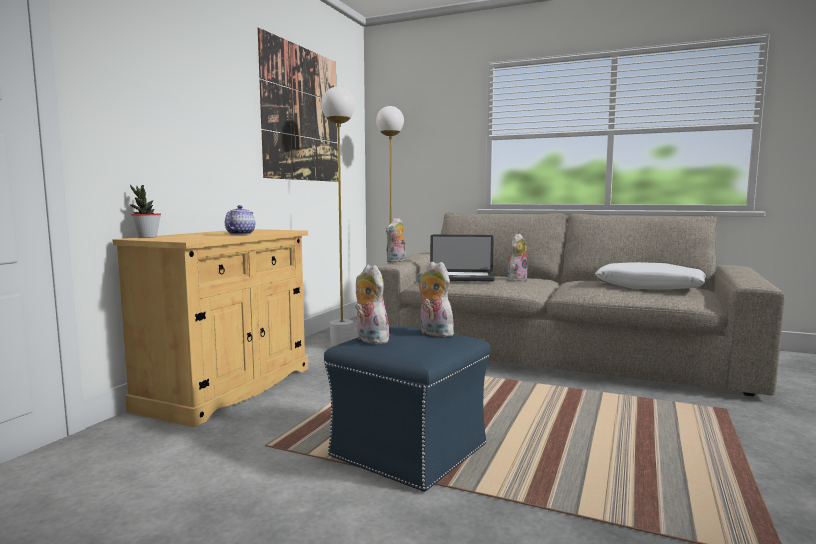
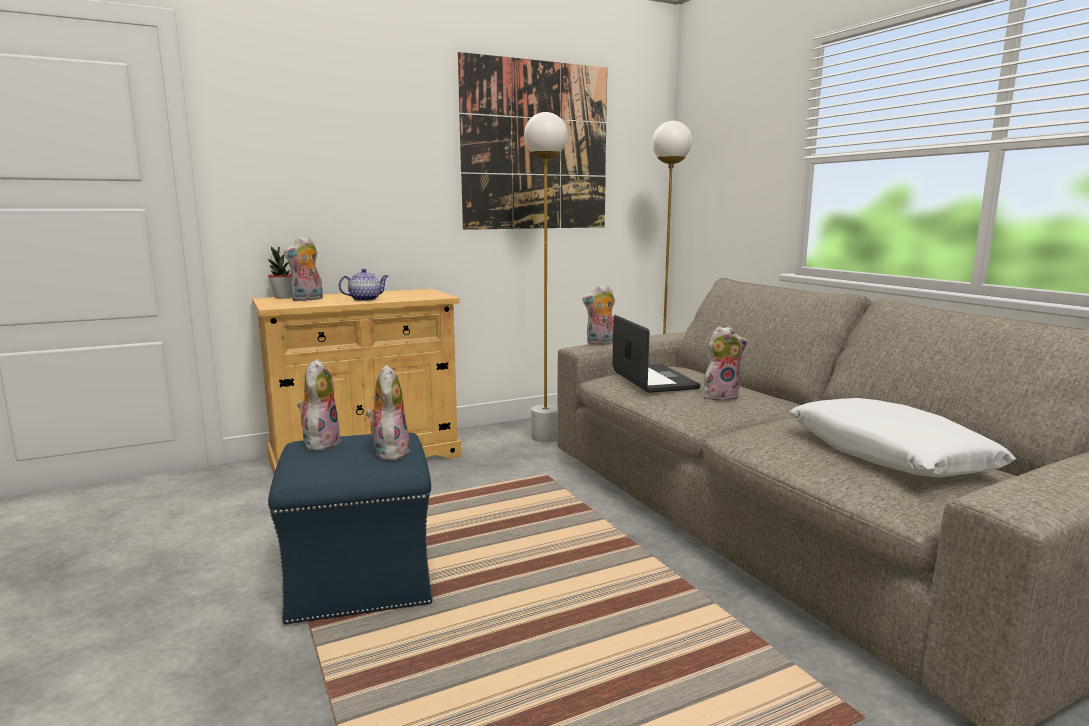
camera: 40 degrees right, 5 degrees up
(185, 236) = (307, 299): none -> plush toy
(461, 278) = (653, 380): laptop -> laptop turned 150 degrees counterclockwise

